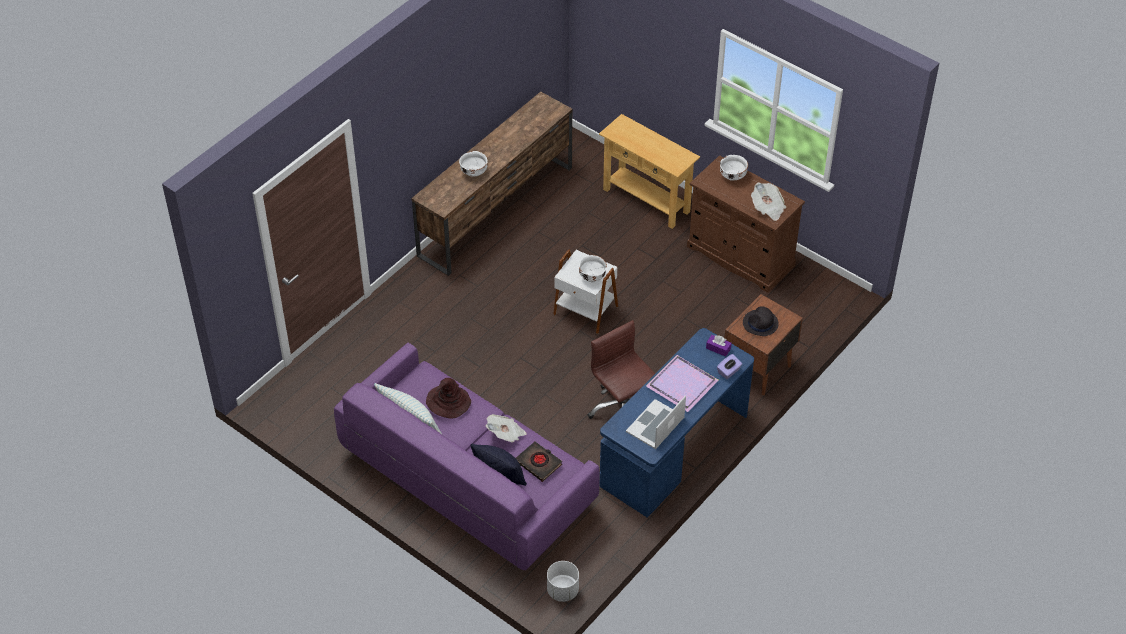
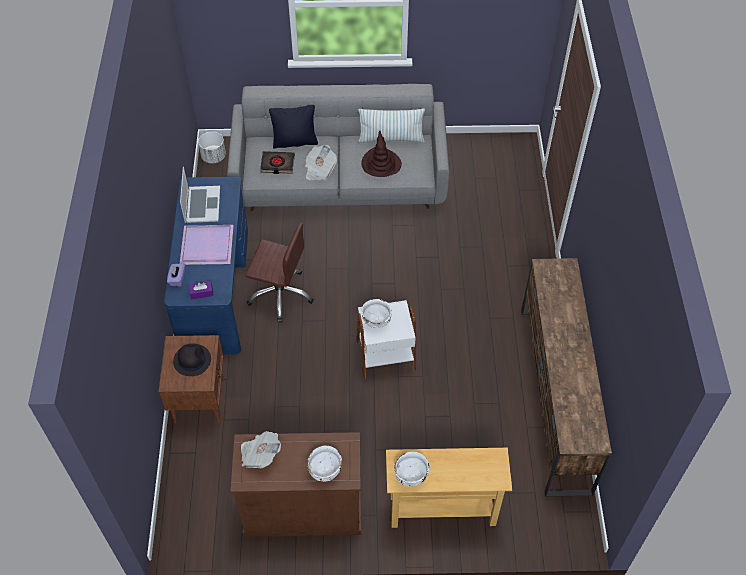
camera: 140 degrees right, 5 degrees up
(469, 479) = (340, 181): purple sofa -> grey sofa
(474, 172) = (560, 317): white bowl -> white bowl (411, 476)

